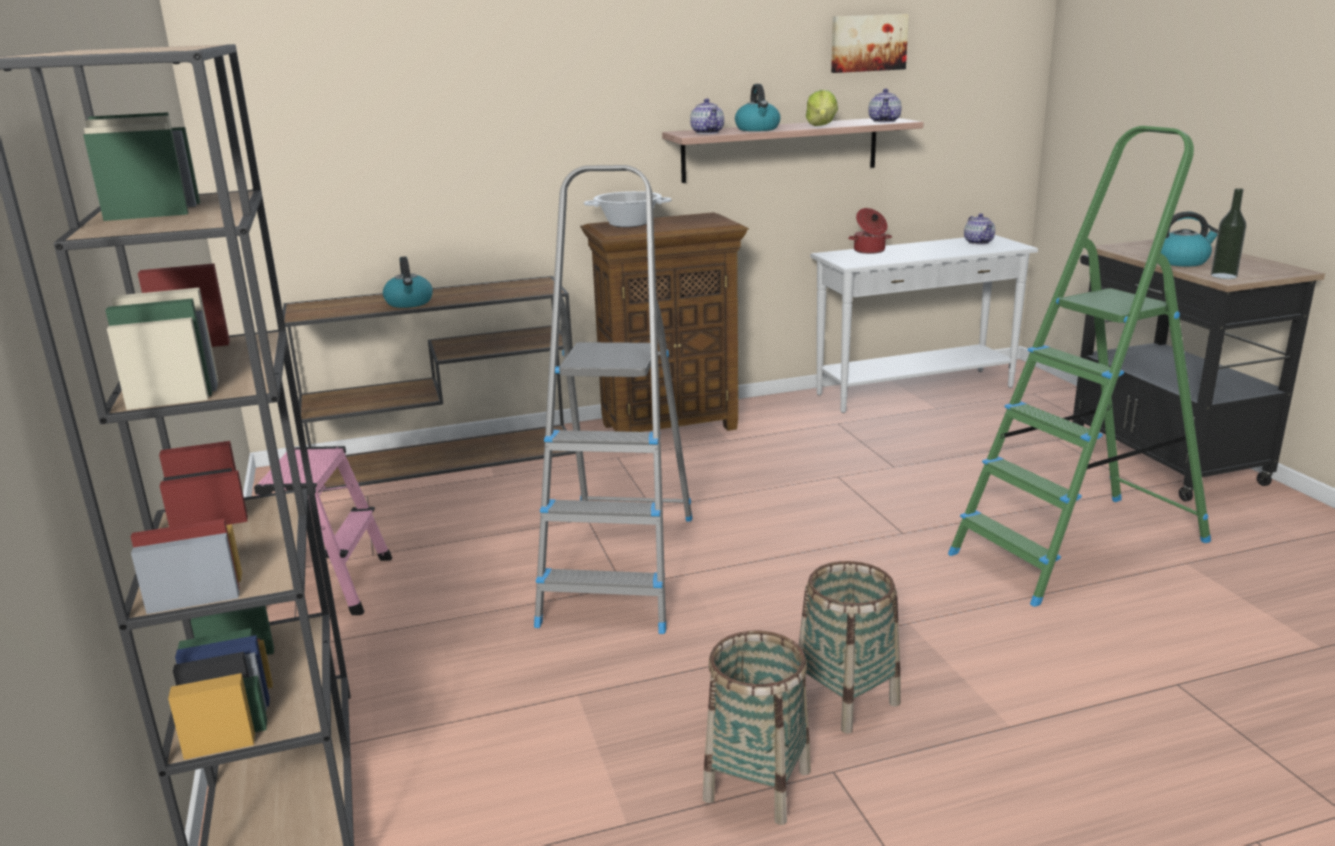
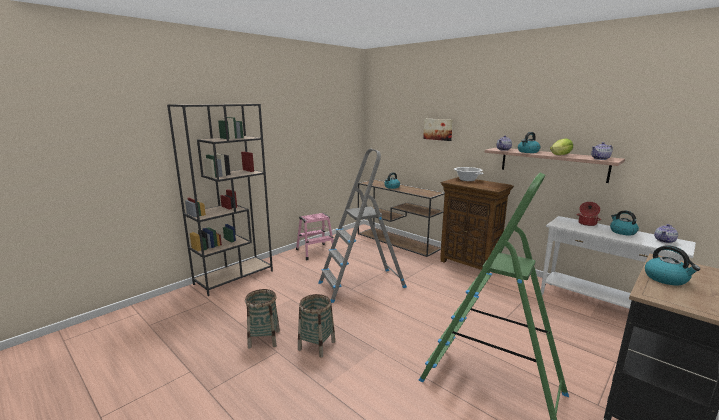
camera: 60 degrees right, 5 degrees down
(868, 43) = (613, 118): picture -> picture (438, 129)
(924, 247) = (622, 232): none -> kettle
(1223, 276) = (653, 293): bottle -> none

